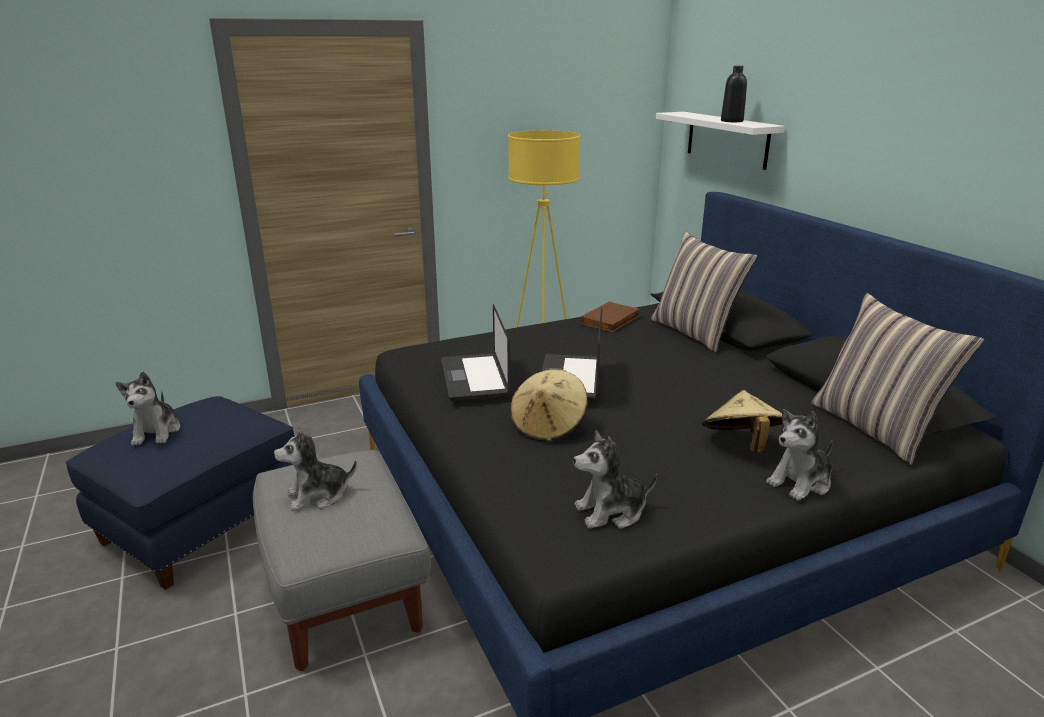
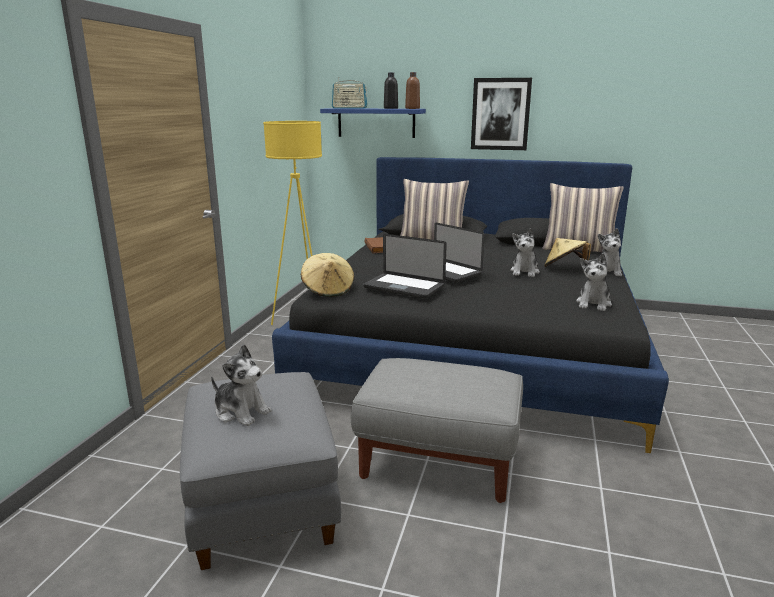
camera: 50 degrees left, 5 degrees down
(202, 523) = (261, 501): blue ottoman -> grey ottoman
(318, 496) = (433, 382): plush toy -> plush toy (524, 272)
(548, 426) = (488, 291): beige hat -> beige hat (328, 290)
(691, 115) = (349, 108): none -> radio
(727, 139) = (376, 123): white shelf -> blue shelf
(755, 124) = (412, 108): none -> brown bottle
(884, 149) = (500, 114): none -> picture

